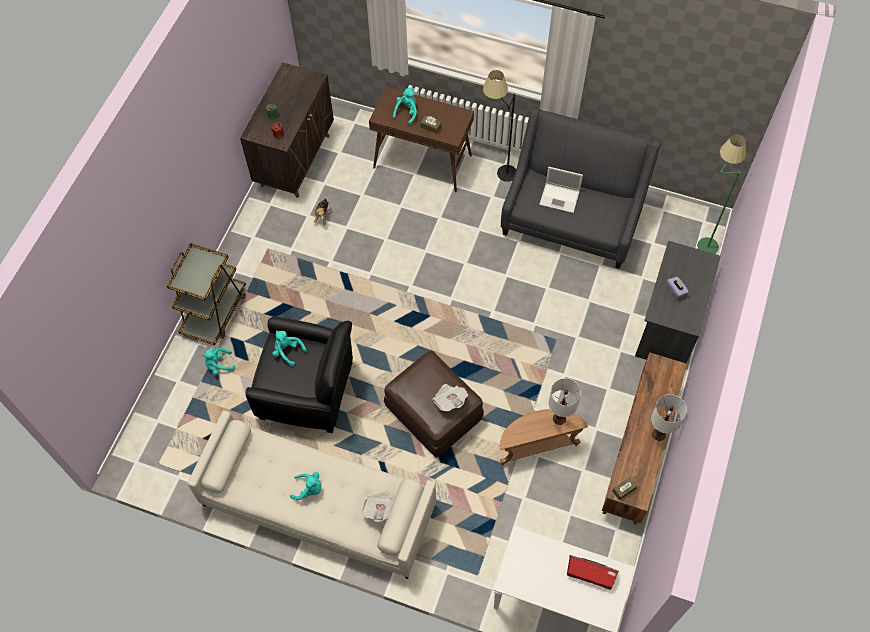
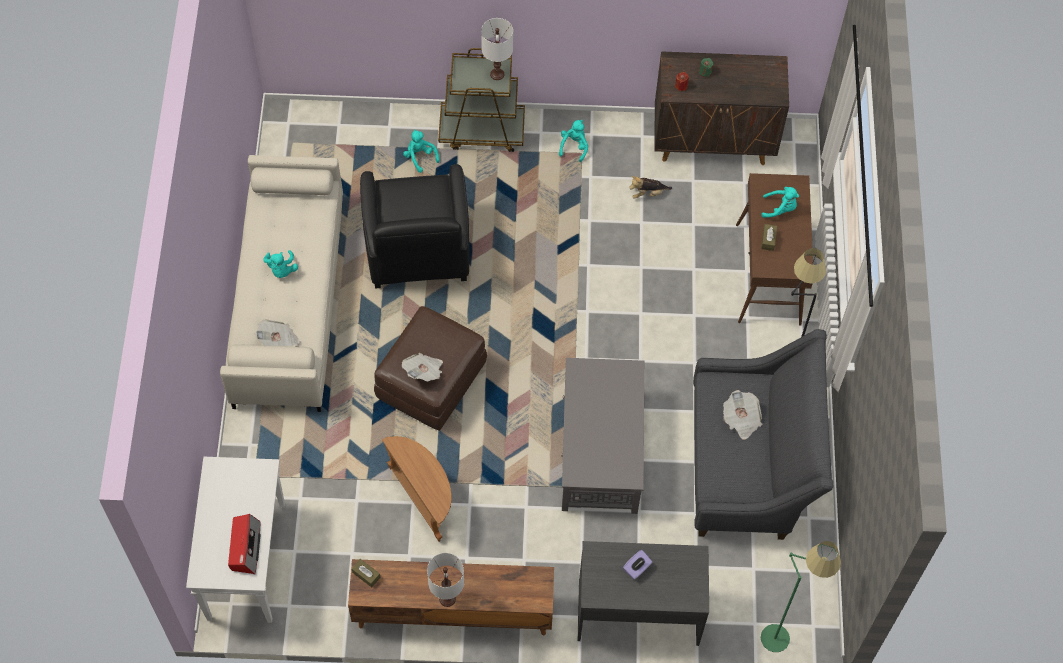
camera: 70 degrees right, 0 degrees up
(287, 351) = (430, 198): turquoise plush toy -> turquoise plush toy (574, 146)
(532, 311) = (600, 450): none -> grey coffee table
(559, 418) = (438, 490): white table lamp -> white table lamp (497, 74)
(560, 198) = (741, 419): laptop -> newspaper

